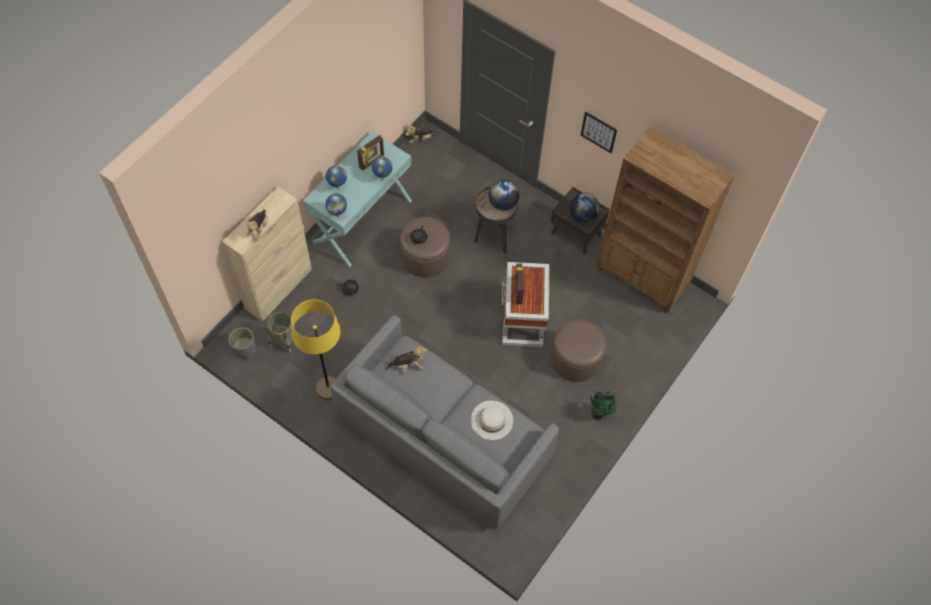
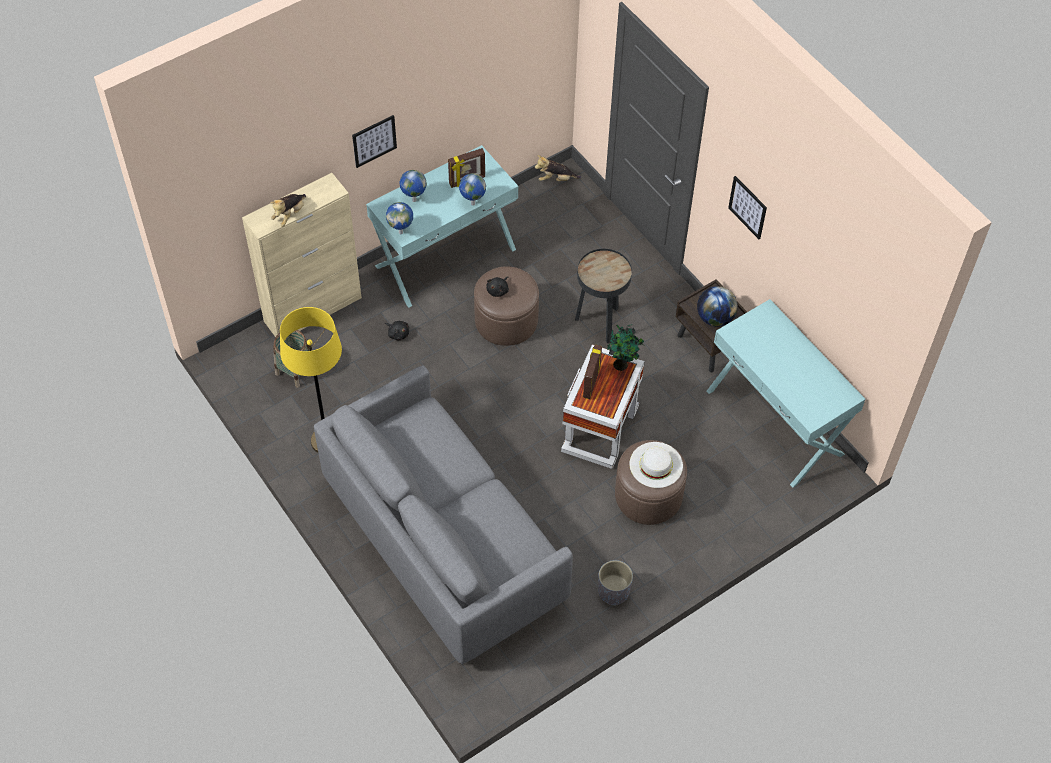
camera: 20 degrees right, 5 degrees down
(245, 349) = (245, 368): grey planter -> grey planter (613, 591)
(302, 152) = (374, 141): none -> picture
(407, 365) = (421, 432): plush toy -> none
(492, 420) = (498, 525): white hat -> white hat (656, 464)
(503, 203) = (613, 273): globe -> none
(598, 415) = (651, 571): potted plant -> potted plant (621, 365)
(642, 278) = (775, 422): brown bookcase -> turquoise console table

